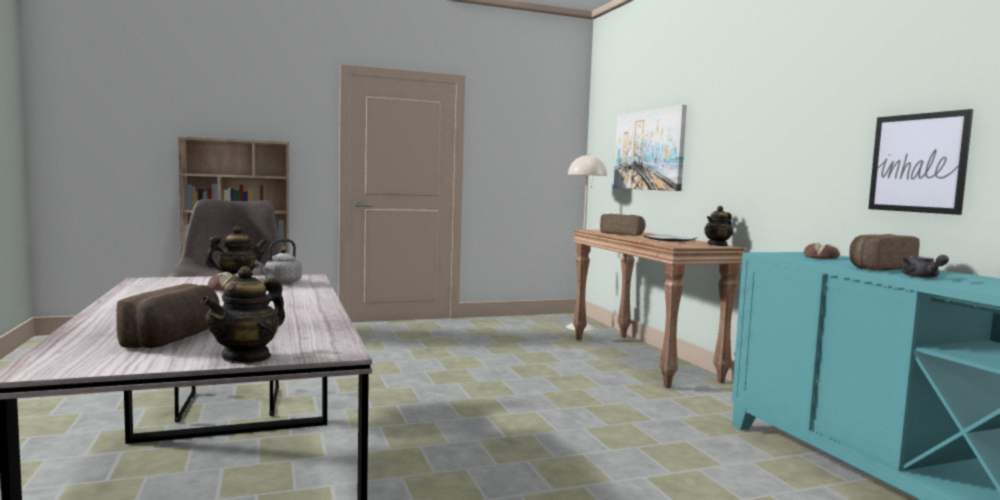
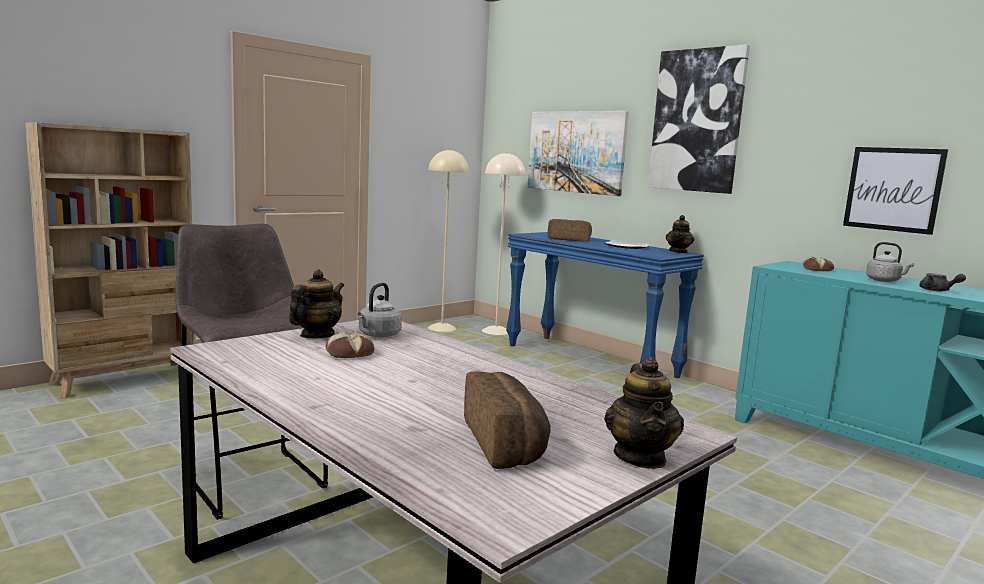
camera: 25 degrees left, 5 degrees up
(531, 320) = (442, 328): none -> beige floor lamp
(643, 359) = (591, 360): brown console table -> blue console table
(739, 107) = (697, 121): none -> picture
(878, 268) = (885, 281): bread -> grey kettle

